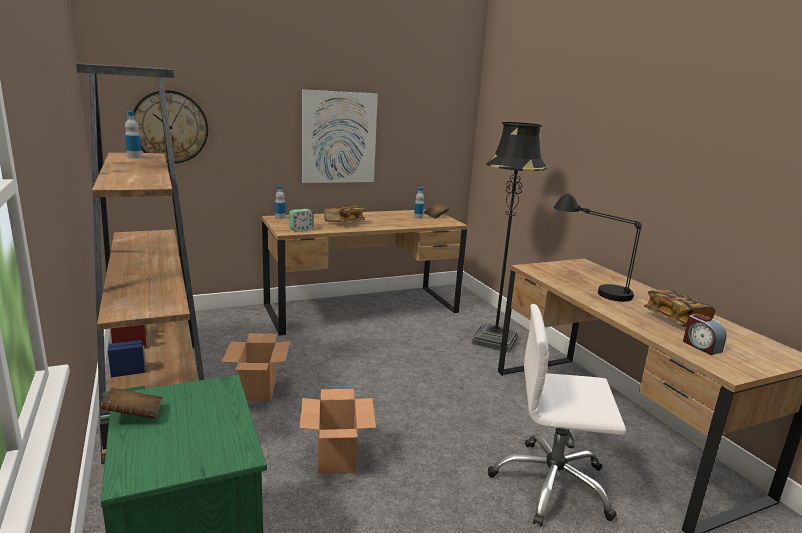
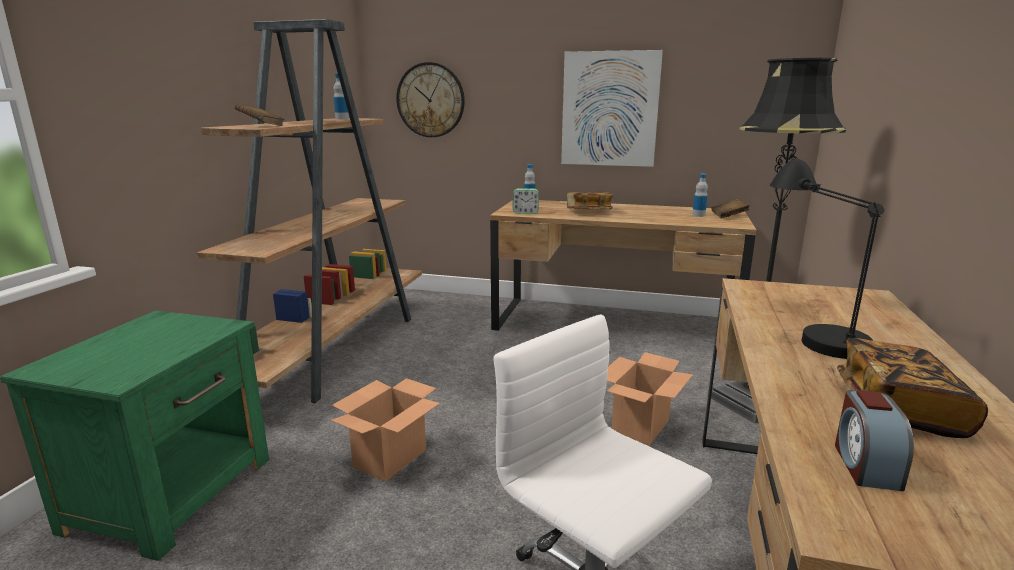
camera: 40 degrees right, 0 degrees up
(133, 415) = (132, 328): brown book -> brown book (261, 126)
(258, 390) = (408, 372): cardboard box -> cardboard box (640, 426)

